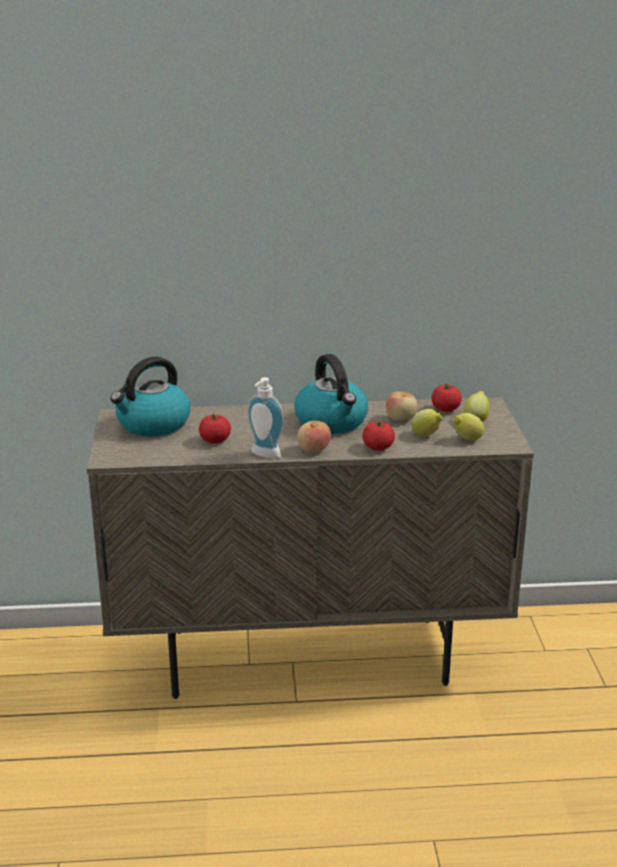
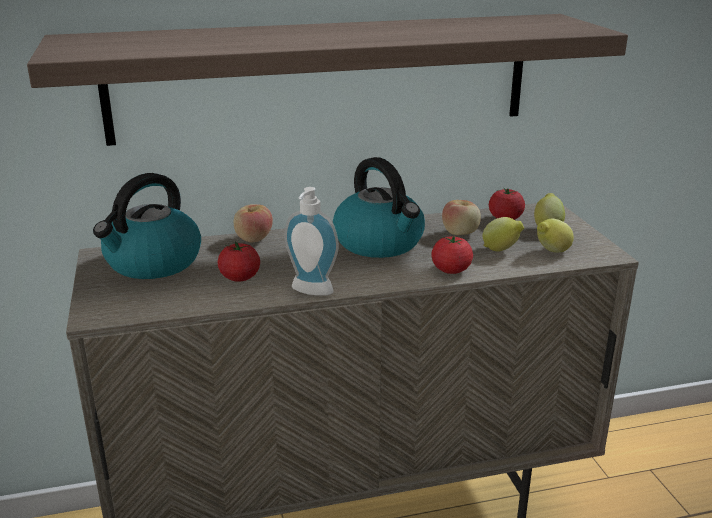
camera: 10 degrees left, 0 degrees up
(296, 287) = (323, 77): none -> shelf
(313, 450) = (372, 280): apple -> apple (253, 239)

